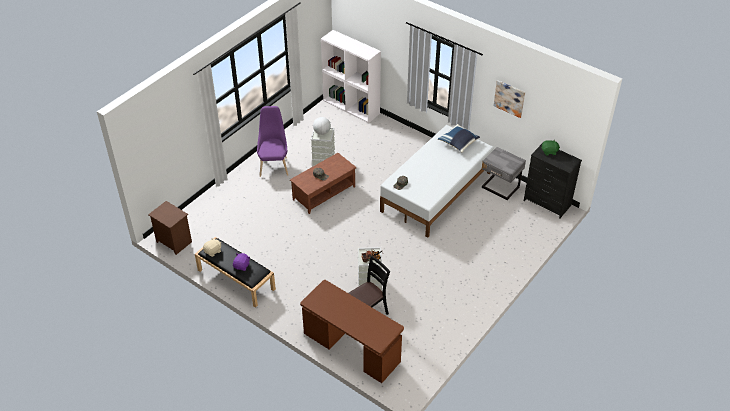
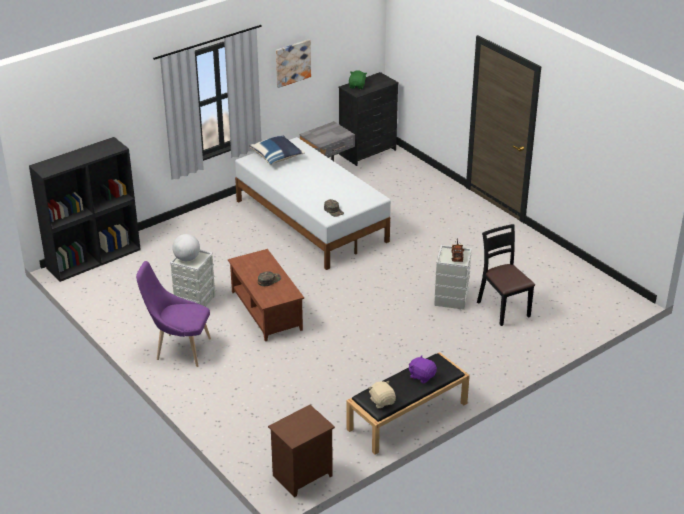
camera: 75 degrees left, 10 degrees down
(351, 348) = (557, 330): brown desk -> none
(352, 107) = (94, 258): white bookcase -> black bookcase

